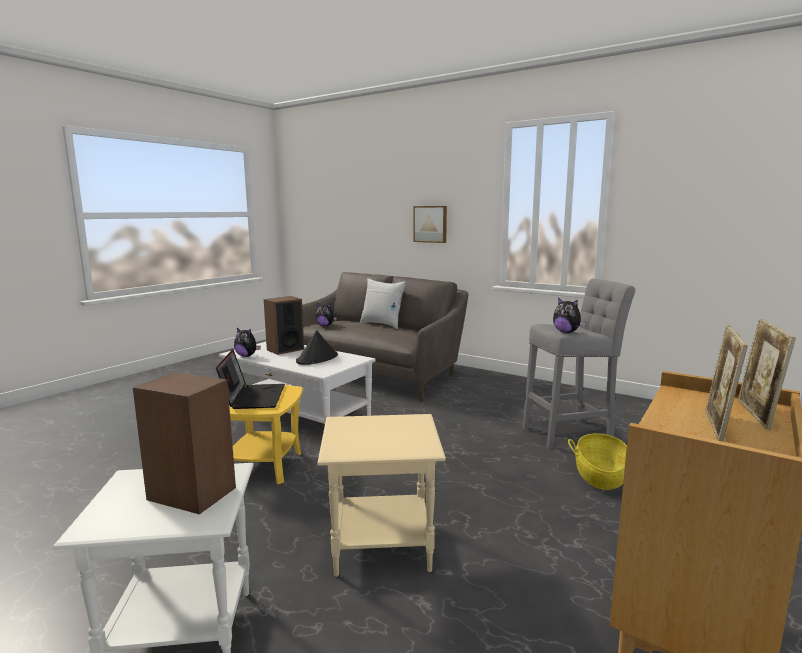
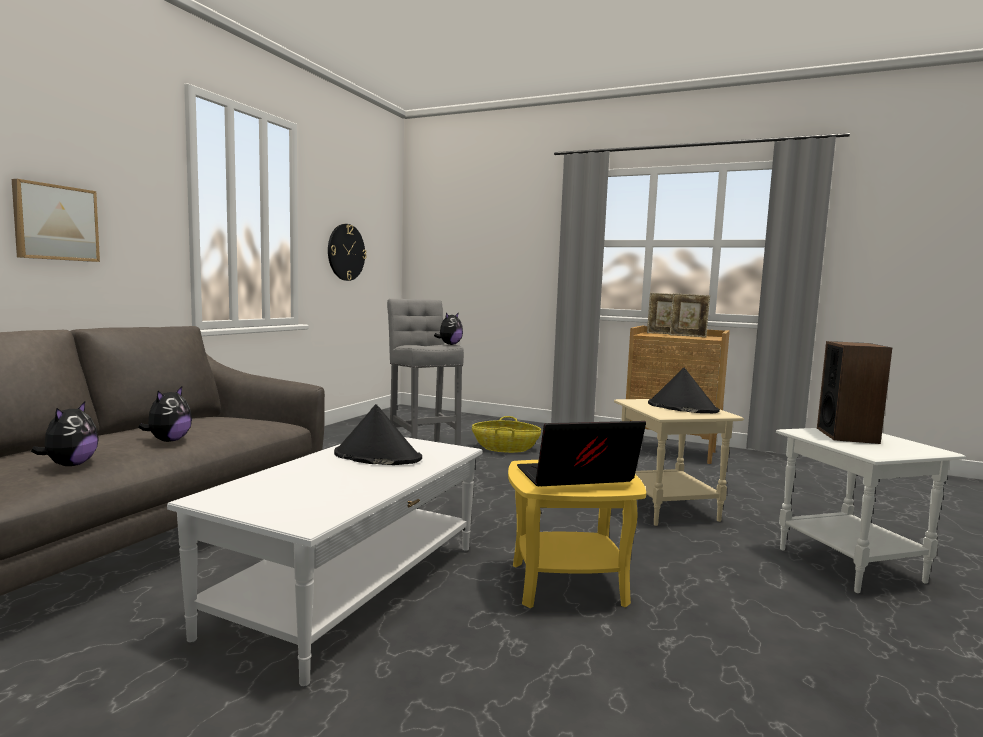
camera: 100 degrees left, 5 degrees down
(247, 356) = (346, 505): plush toy -> plush toy (168, 440)
(285, 349) = (298, 481): speaker -> none
(374, 436) = (681, 408): none -> black hat
(382, 325) = (127, 429): grey pillow -> none
(684, 225) = (346, 252): none -> wall clock

